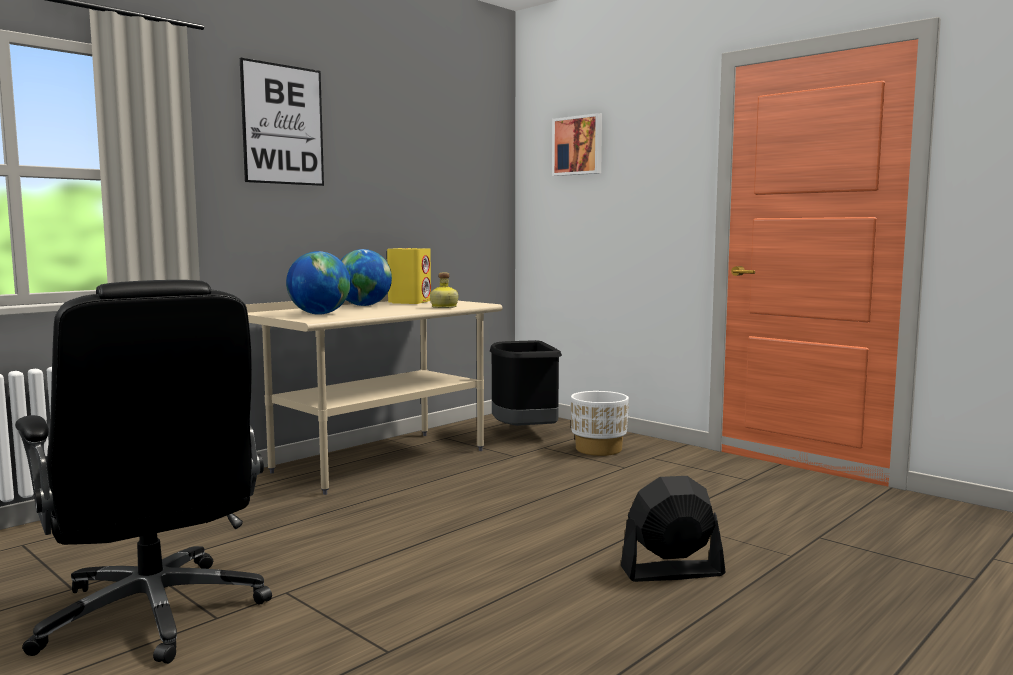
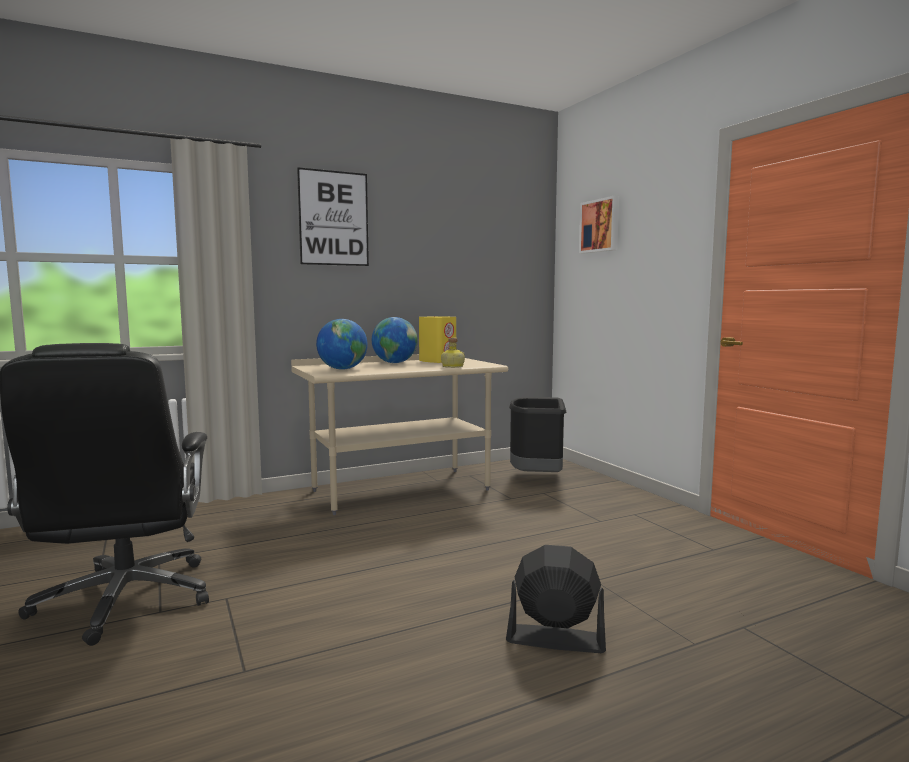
camera: 20 degrees right, 0 degrees up
(598, 449) = (590, 500): white planter -> none

